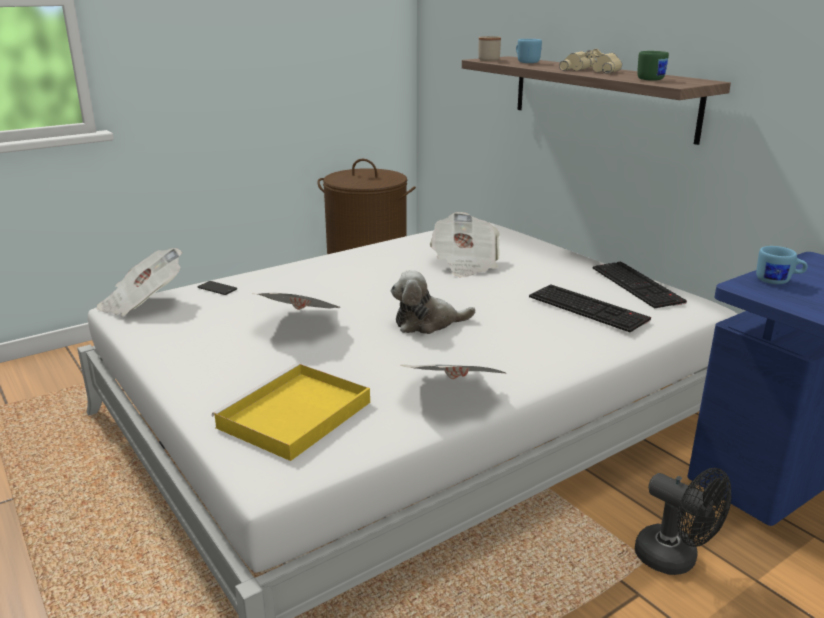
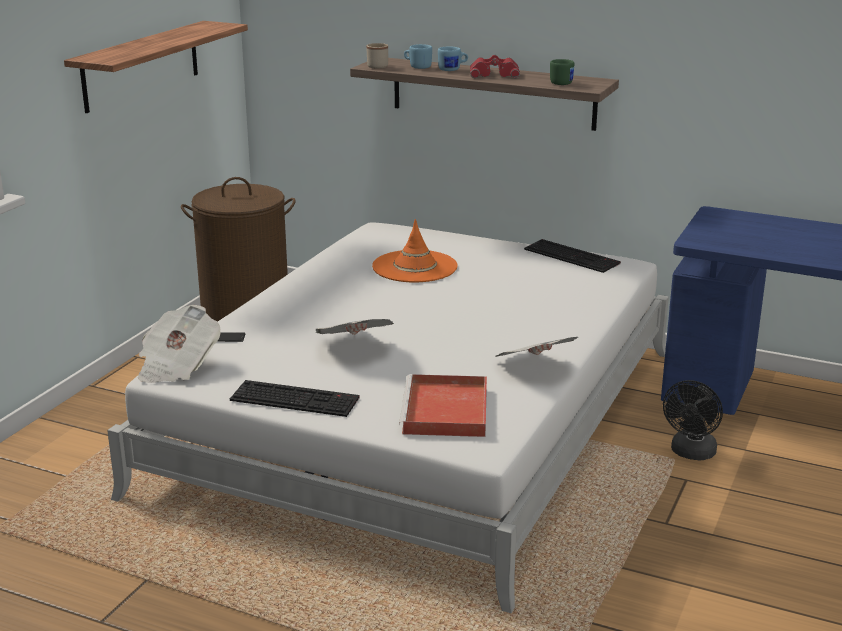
camera: 30 degrees left, 0 degrees up
(280, 43) = (141, 65): none -> shelf
(293, 416) = (446, 411): yellow tray -> red tray
(427, 323) = (451, 323): plush toy -> none
(465, 264) = (415, 267): newspaper -> orange hat
(589, 308) = (558, 283): keyboard -> keyboard (296, 398)
(592, 70) = (494, 74): beige binoculars -> red binoculars
(675, 559) = (691, 453): black fan -> black fan turned 105 degrees clockwise
(778, 281) = (707, 233): blue mug -> blue mug (452, 69)

